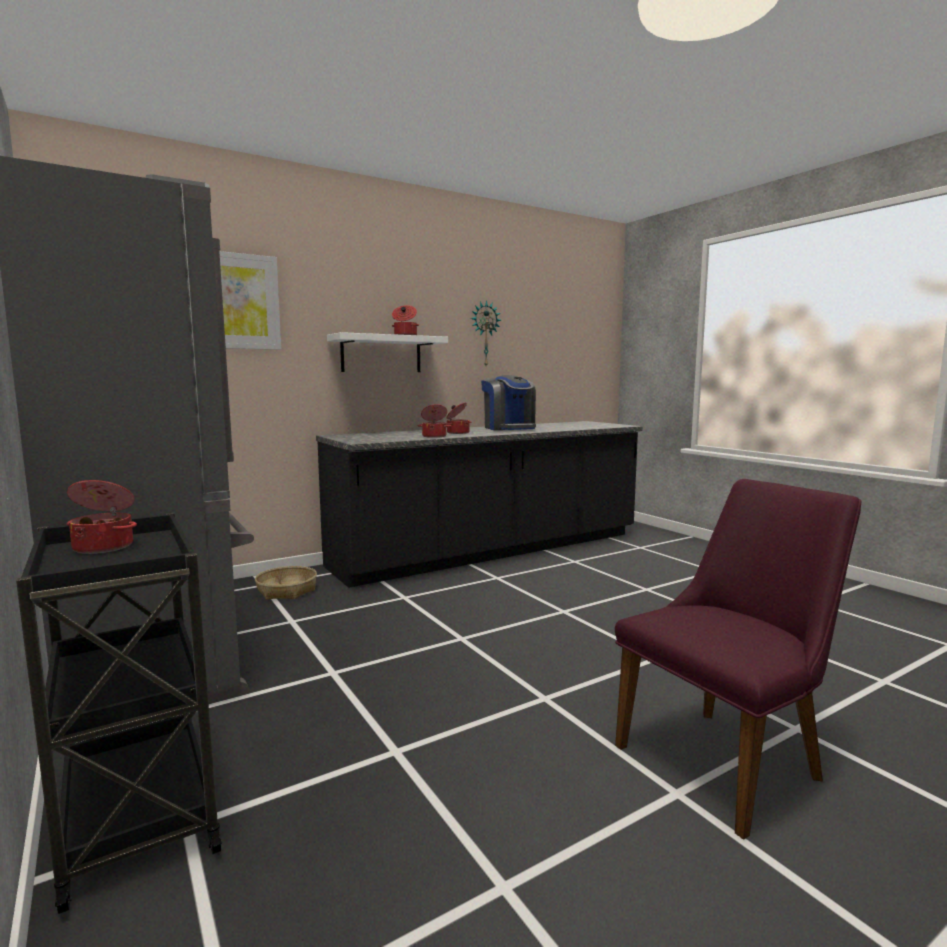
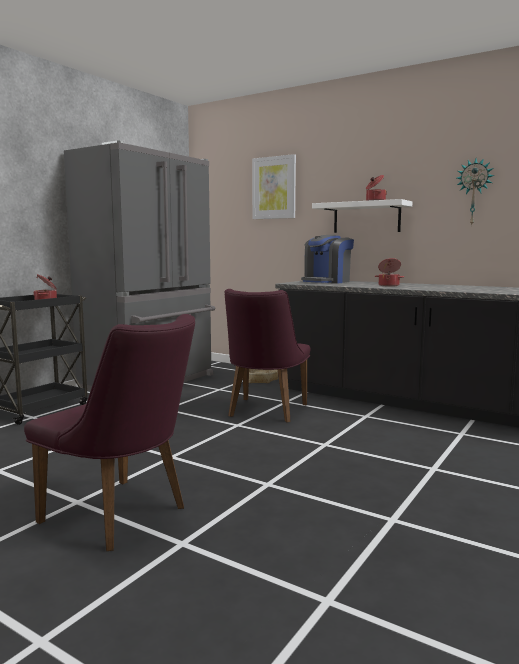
camera: 65 degrees right, 0 degrees up
(430, 615) = (264, 412): none -> purple chair
(434, 436) = (352, 285): cooking pot -> none
(509, 428) = (461, 287): coffee machine -> coffee machine (326, 282)

